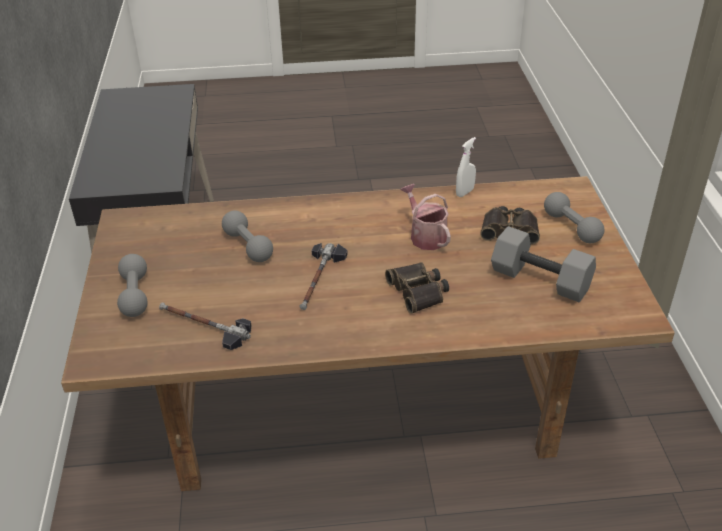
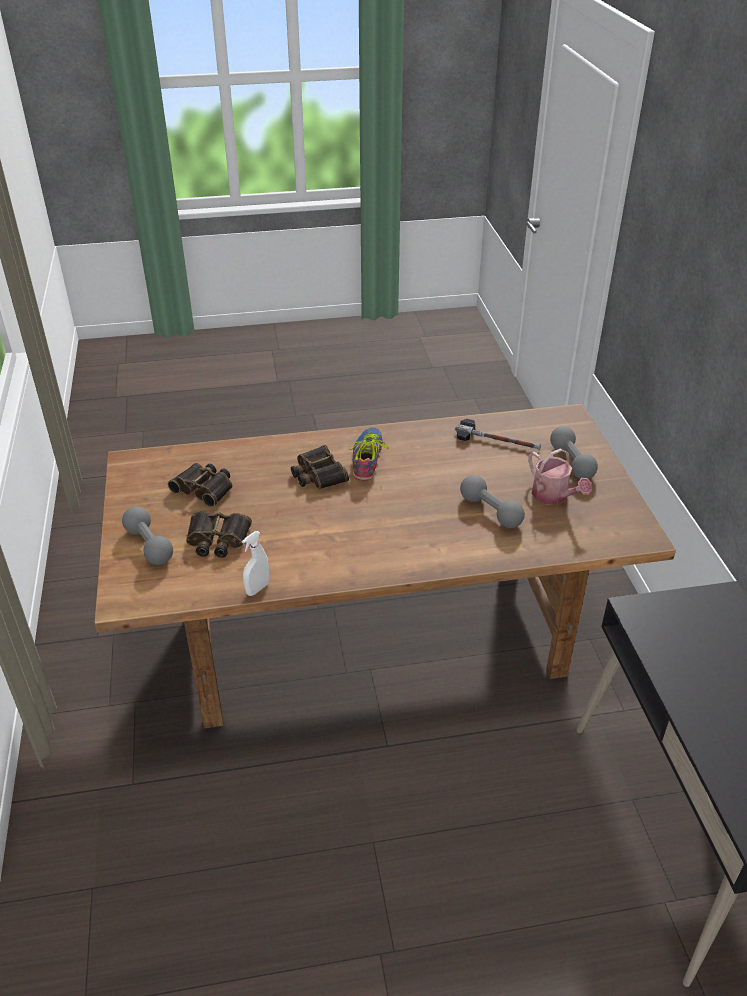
camera: 175 degrees right, 0 degrees up
(319, 279) = (410, 481): hammer -> none
(362, 308) = (367, 459): none -> shoe
(425, 236) = (308, 529): watering can -> watering can (554, 496)
(539, 280) = (205, 488): grey dumbbell -> binoculars

